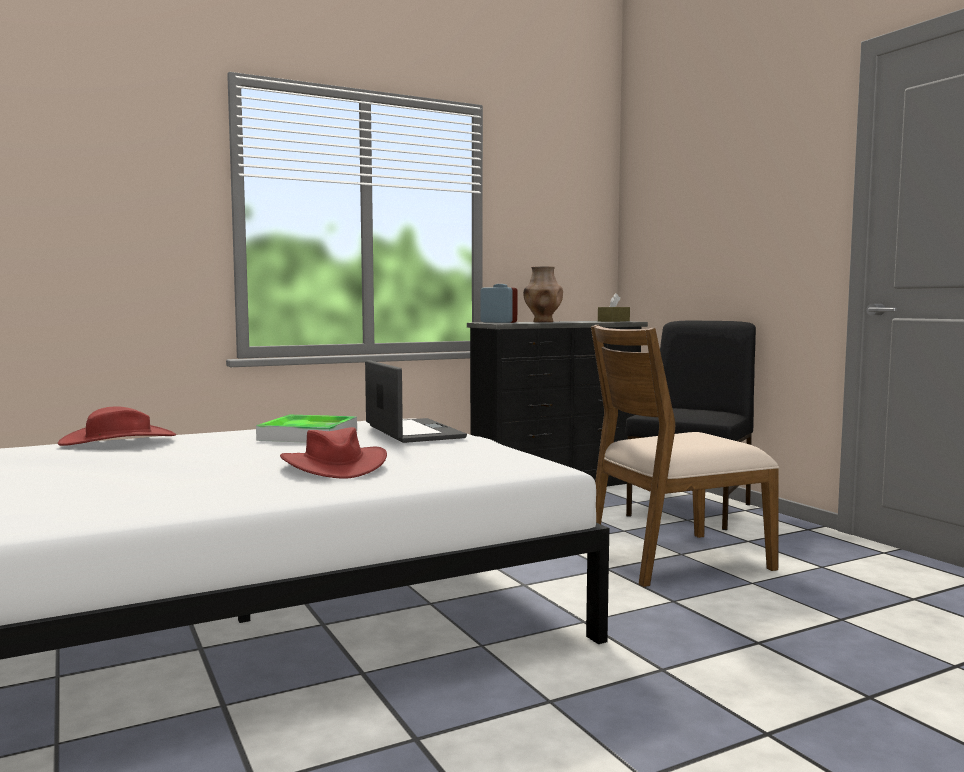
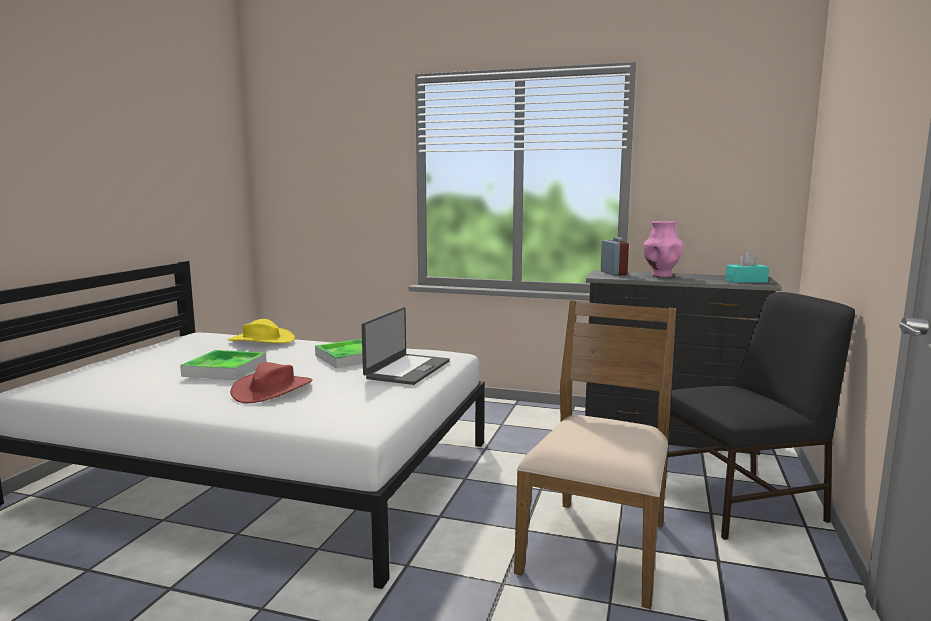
camera: 45 degrees right, 5 degrees up
(118, 440) = (261, 340): red hat -> yellow hat
(193, 464) = (225, 369): none -> tray
(542, 322) = (661, 276): brown vase -> pink vase
(613, 321) = (746, 281): brown tissue box -> turquoise tissue box
(675, 559) = (597, 547): brown chair -> brown chair turned 90 degrees clockwise

